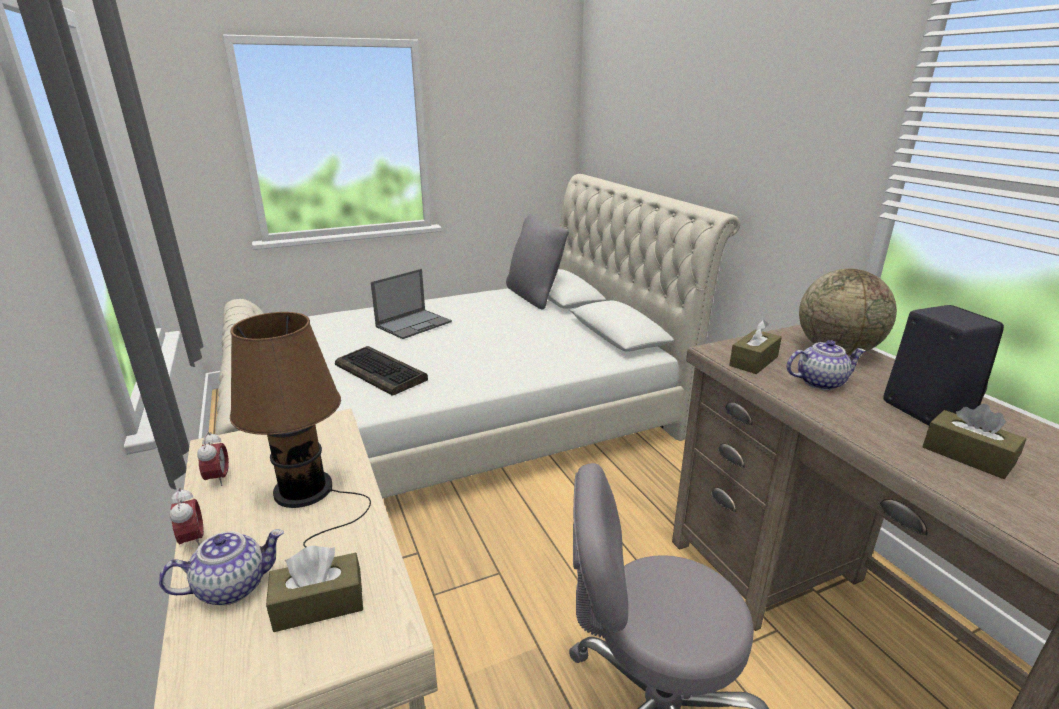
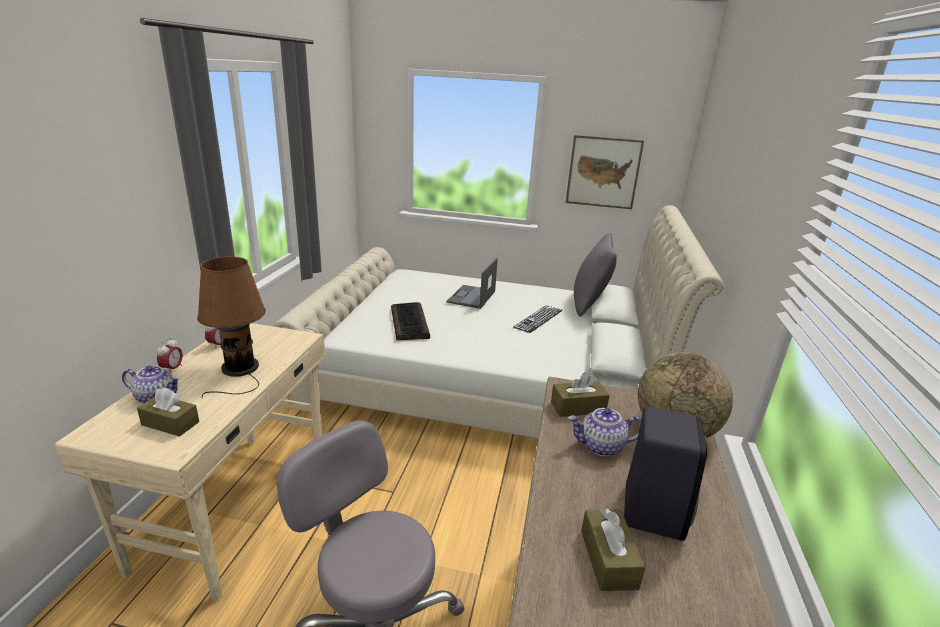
camera: 35 degrees right, 0 degrees up
(414, 324) = (471, 297): laptop -> laptop turned 120 degrees clockwise
(500, 149) = (603, 172): none -> picture
(508, 323) = (538, 318): none -> keyboard
(820, 382) = (601, 446): teapot -> teapot turned 150 degrees clockwise

